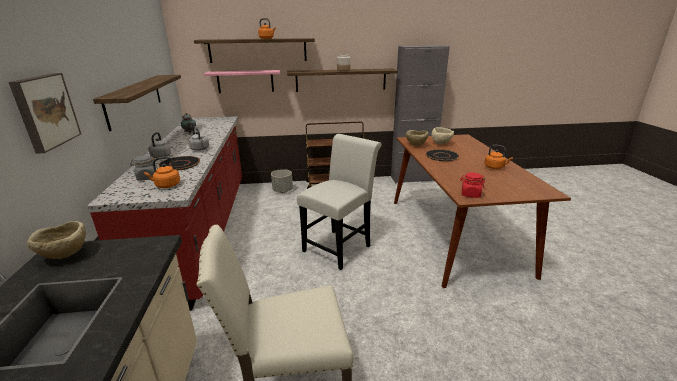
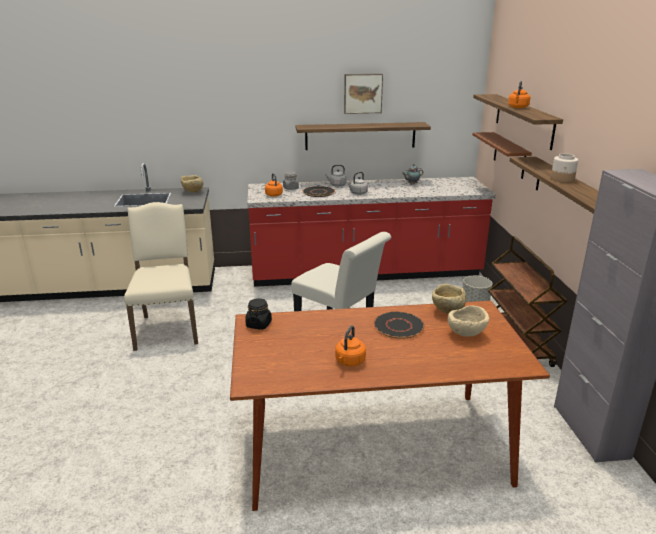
camera: 90 degrees right, 0 degrees up
(44, 111) = (243, 123): picture -> picture (362, 93)
(245, 81) = (509, 155): pink shelf -> brown shelf
(470, 194) = (259, 324): red jar -> black jar

